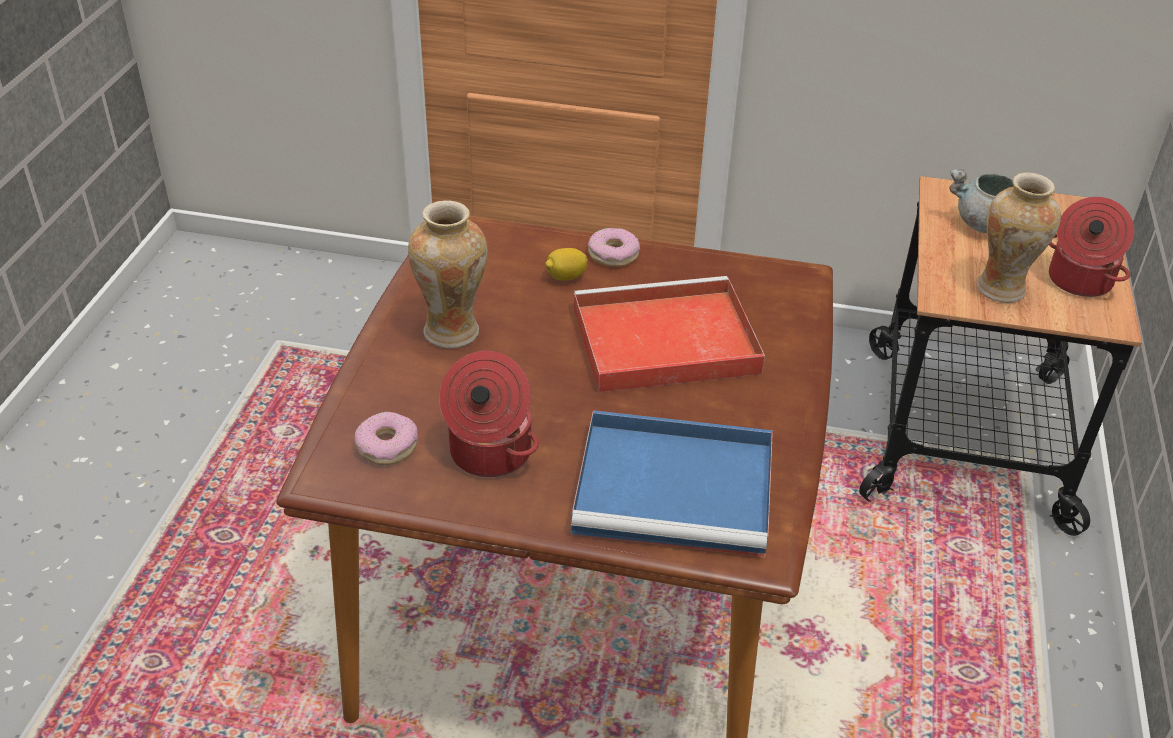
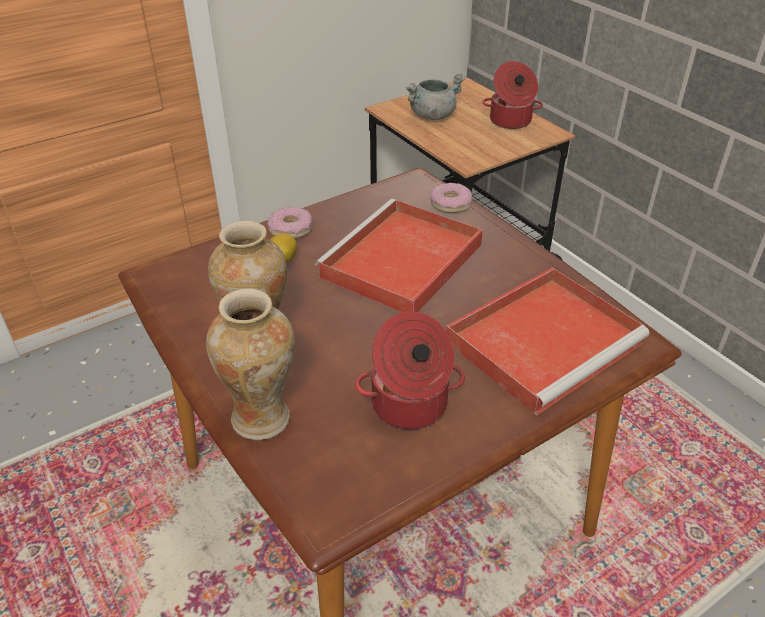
camera: 45 degrees left, 0 degrees up
(387, 446) = (335, 456): donut -> donut (450, 204)
(678, 489) = (545, 340): blue tray -> red tray
(1002, 290) = (486, 143): vase -> vase (263, 418)

